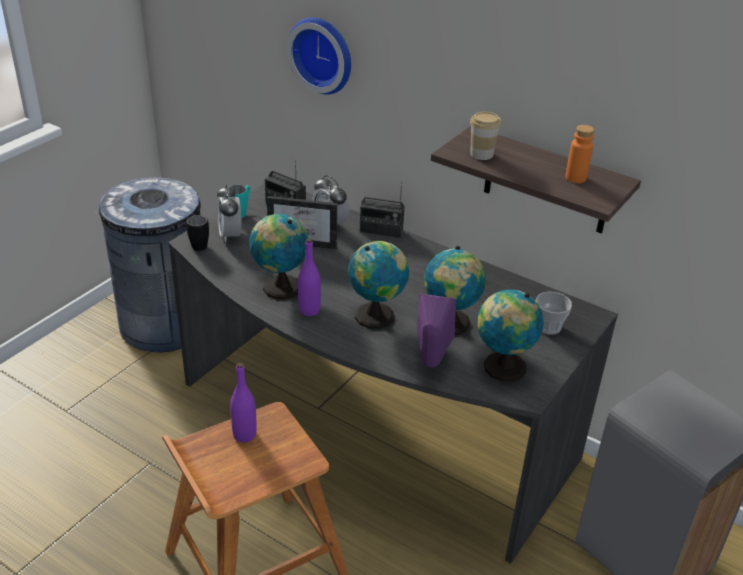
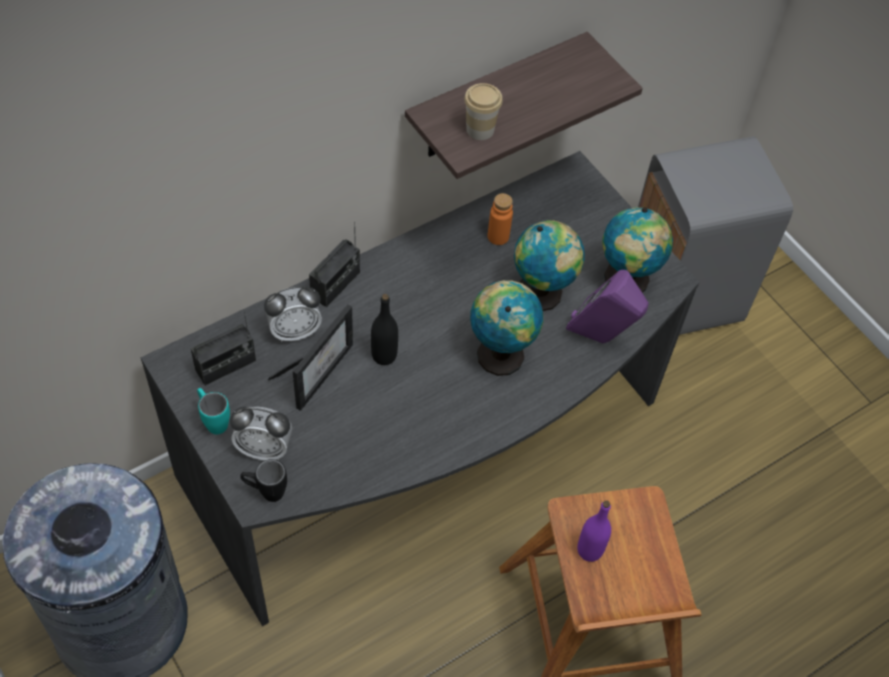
camera: 70 degrees left, 20 degrees up
(279, 287) = (405, 429): globe -> none
(309, 310) = (464, 414): purple bottle -> none
(323, 54) = (187, 176): wall clock -> none
(336, 264) = (384, 355): none -> black bottle
(549, 327) = (579, 214): cup -> none
(575, 178) = (564, 77): orange bottle -> orange bottle (498, 236)

